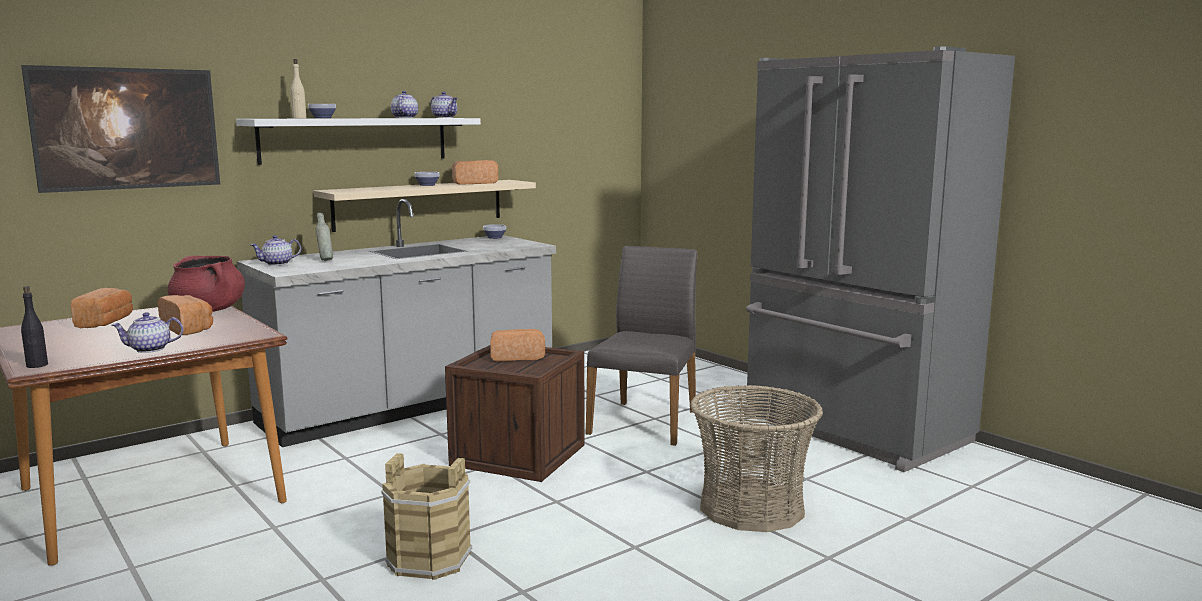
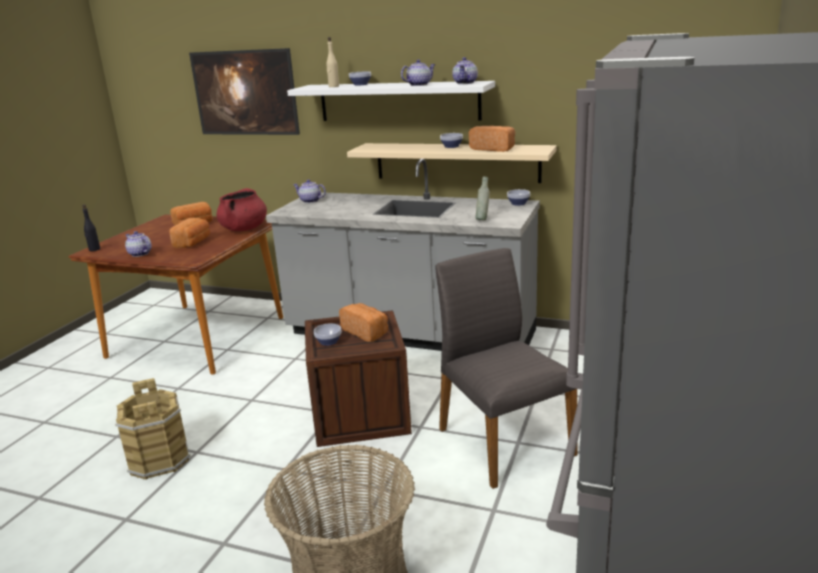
camera: 60 degrees right, 10 degrees up
(325, 260) = (339, 204): grey bottle -> grey bottle (483, 219)
(507, 369) = (328, 341): none -> bowl
(645, 422) = (502, 441): grey chair -> grey chair turned 105 degrees counterclockwise

